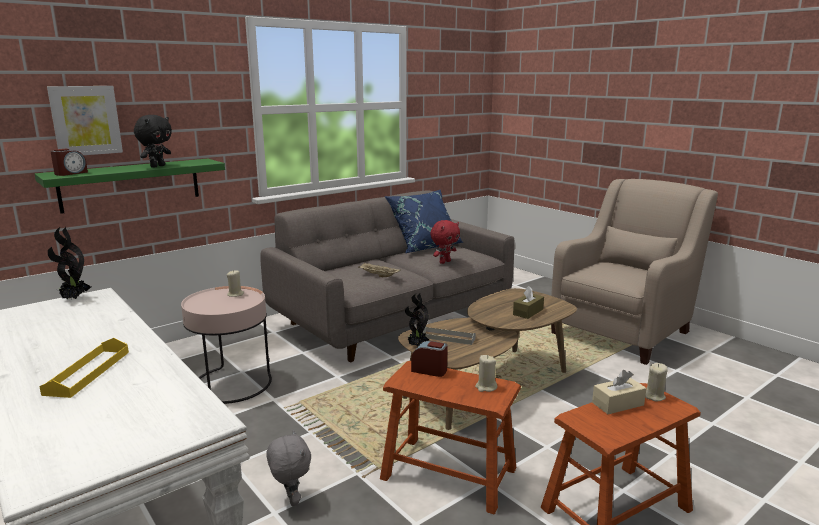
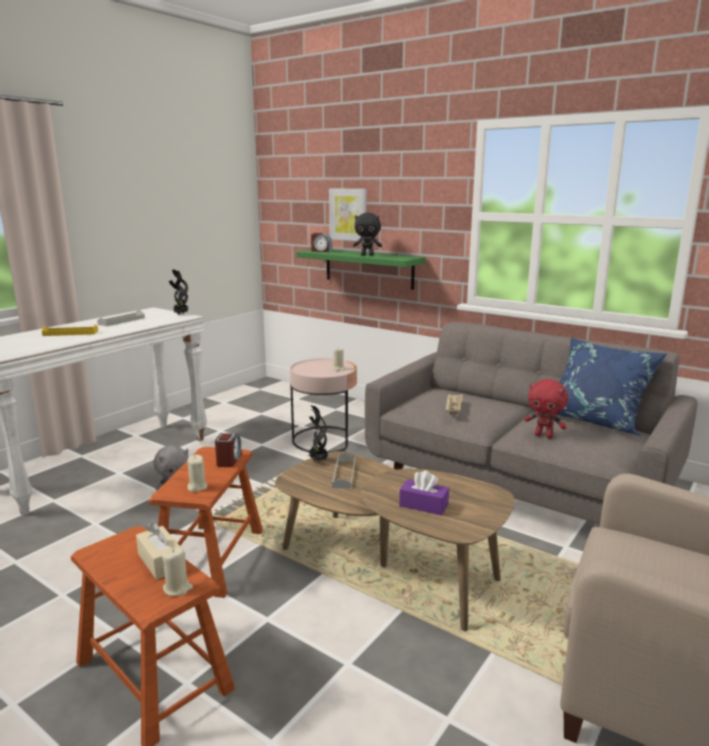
camera: 75 degrees right, 0 degrees up
(49, 336) = (121, 321): none -> grey tray
(528, 312) = (423, 505): brown tissue box -> purple tissue box

